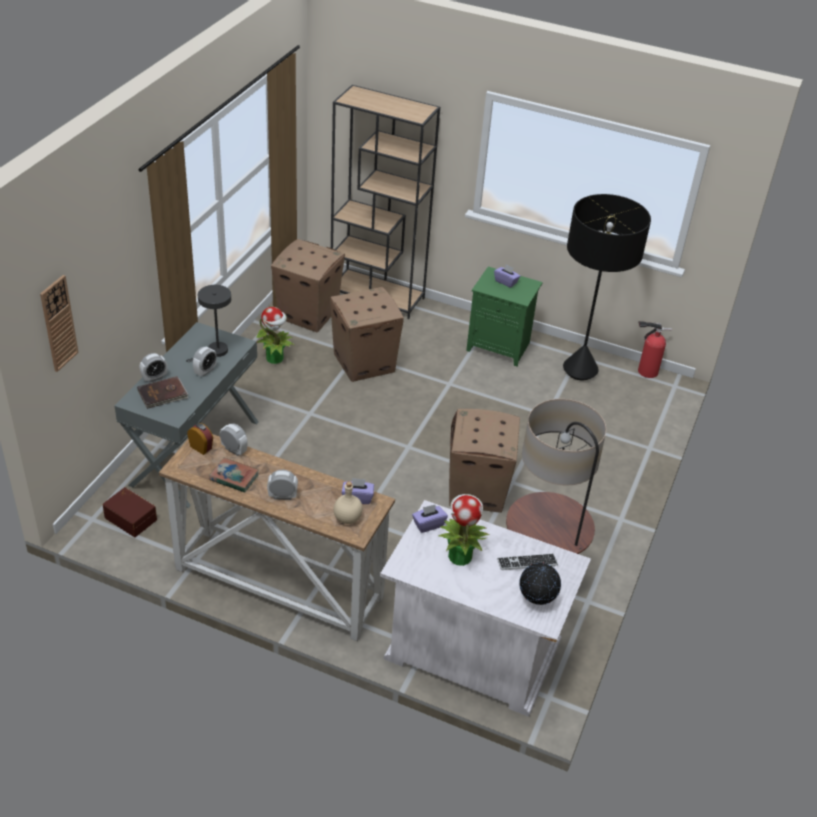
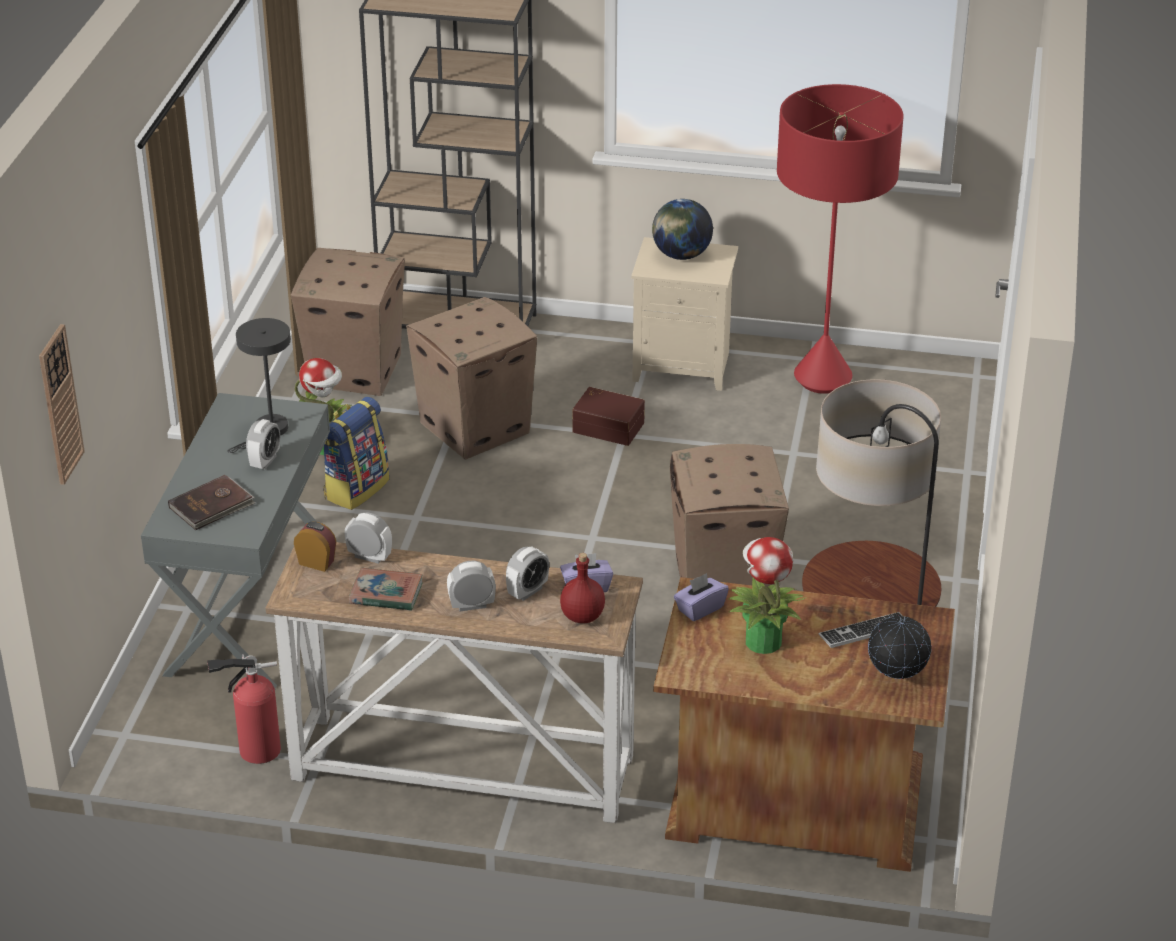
camera: 10 degrees left, 5 degrees down
(131, 518) = (188, 721): brown storage box -> brown storage box (609, 426)
(154, 378) = (187, 485): alarm clock -> alarm clock (527, 591)
(282, 388) = (356, 488): none -> backpack
(348, 518) = (583, 616): beige bottle -> red bottle
(473, 648) = (795, 797): white cabinet -> brown cabinet
(500, 346) = (684, 366): green nightstand -> beige nightstand
(506, 282) = (681, 255): purple tissue box -> globe
(579, 371) = (822, 381): black floor lamp -> red floor lamp
(645, 371) = (924, 363): fire extinguisher -> fire extinguisher (255, 750)

